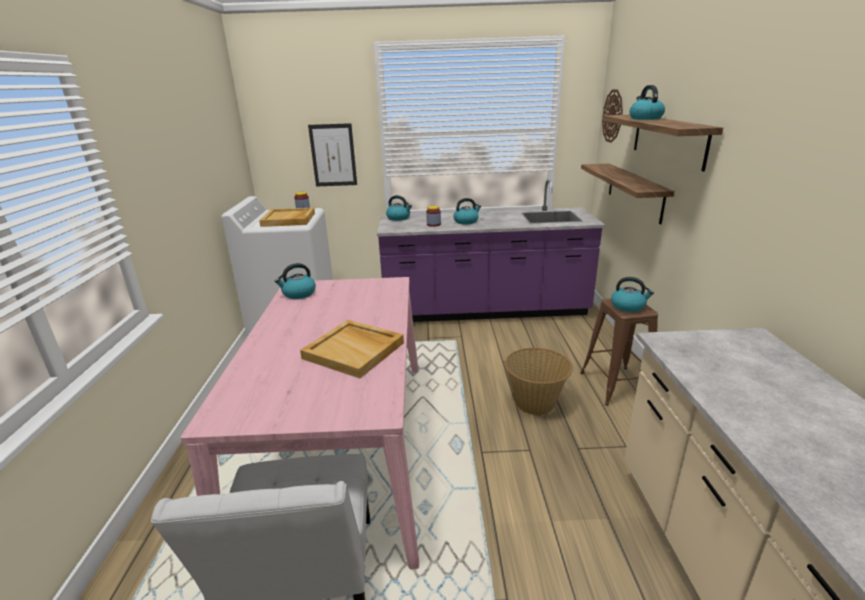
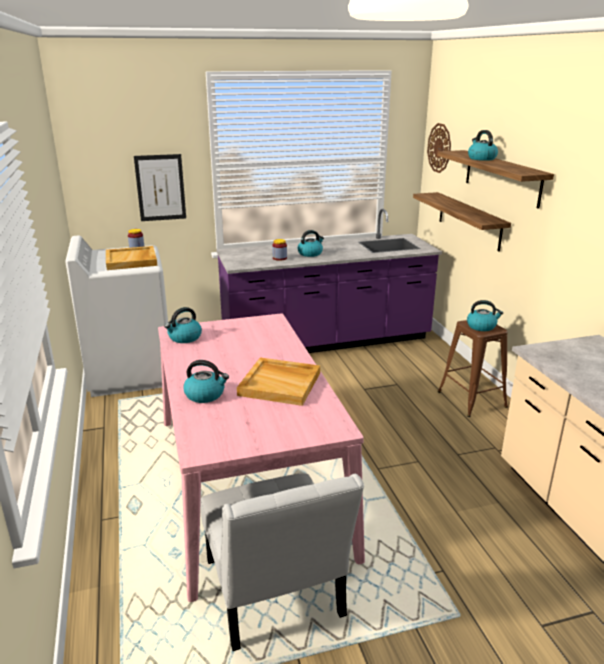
camera: 15 degrees left, 0 degrees up
(399, 218) = (238, 252): kettle -> kettle (205, 394)
(535, 402) = (408, 422): basket -> none

